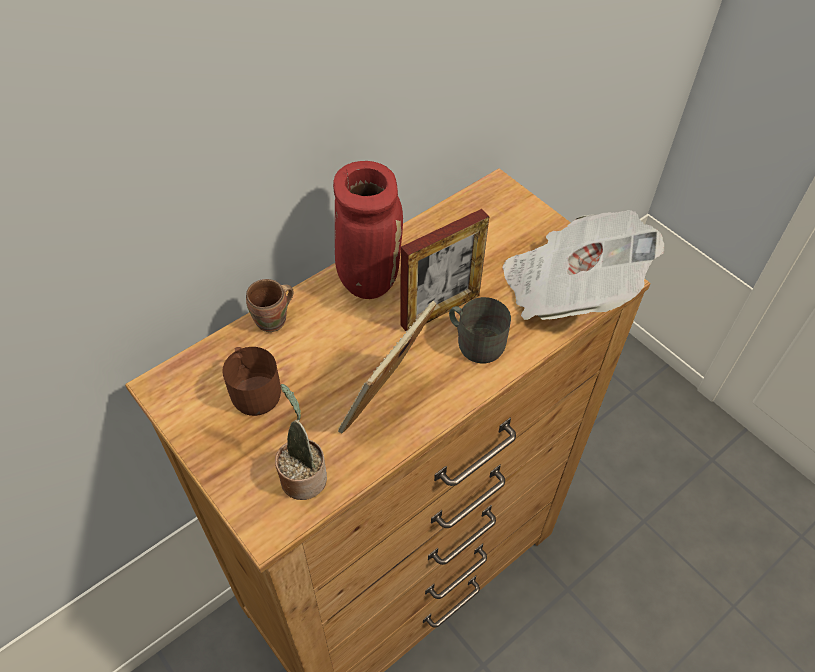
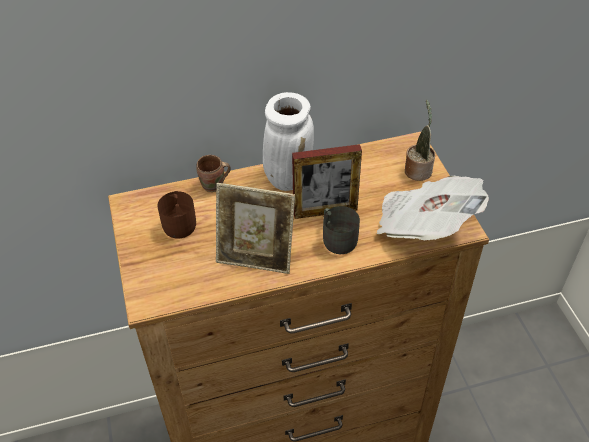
camera: 25 degrees right, 5 degrees down
(303, 475) = (181, 281): potted plant -> potted plant (418, 169)
(367, 279) = (288, 177): red vase -> white vase
(386, 404) = (256, 257): picture frame -> picture frame turned 135 degrees counterclockwise

